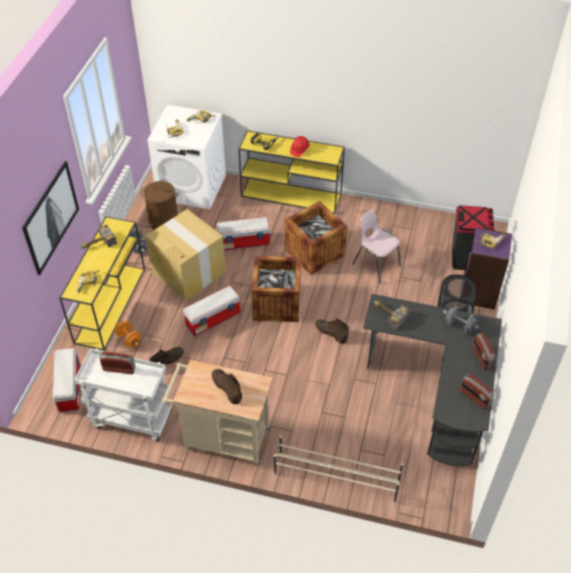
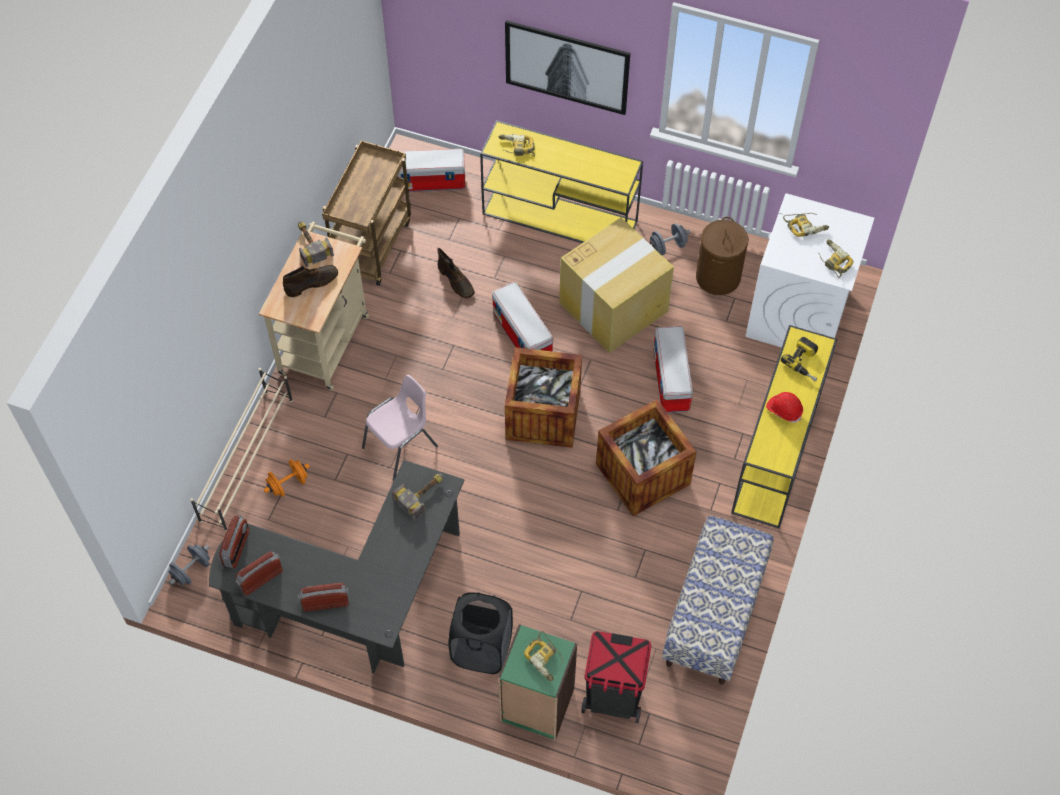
camera: 95 degrees right, 10 degrees up
(97, 244) = (588, 153): hammer -> hammer (310, 243)
(119, 369) = (375, 185): radio -> radio (237, 548)
(129, 339) = (497, 239): orange dumbbell -> orange dumbbell (288, 484)
(131, 419) = (372, 245): white cart -> brown cart
(330, 332) = (480, 479): brown boot -> none
(376, 265) = (610, 558): pink chair -> pink chair (401, 447)
(402, 219) = (714, 615): none -> bench
(459, 326) = (387, 584): grey dumbbell -> grey dumbbell (191, 570)
(479, 293) = (536, 705): purple bookcase -> green bookcase

